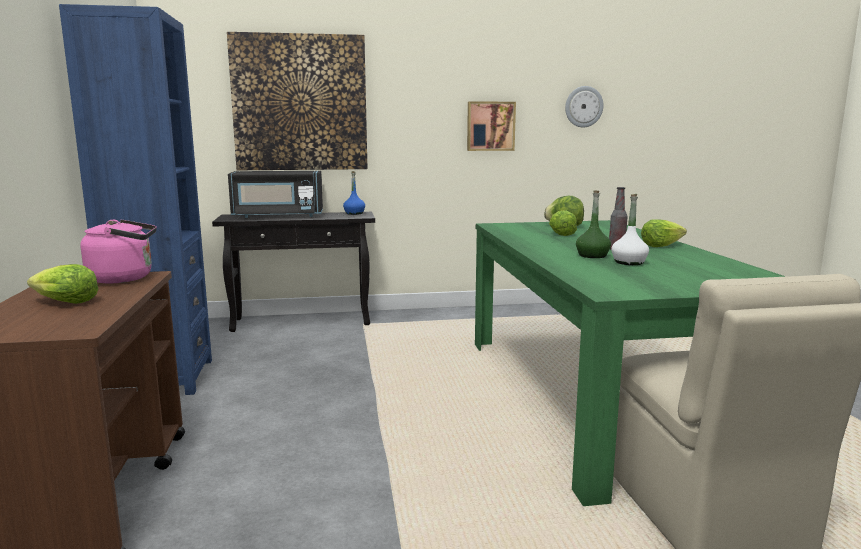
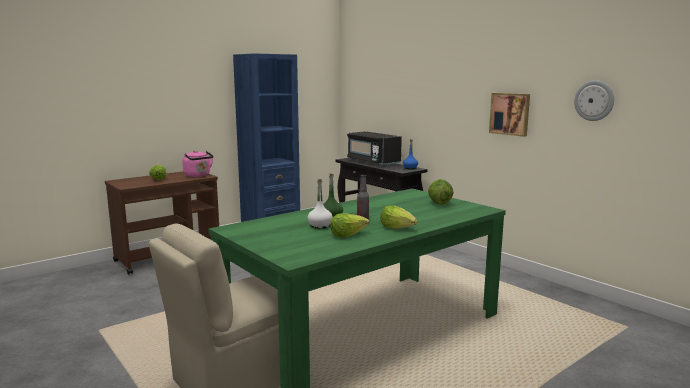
camera: 60 degrees right, 0 degrees up
(300, 103) = (398, 91): picture -> none
(561, 234) = (403, 206): lettuce -> lettuce (347, 235)

